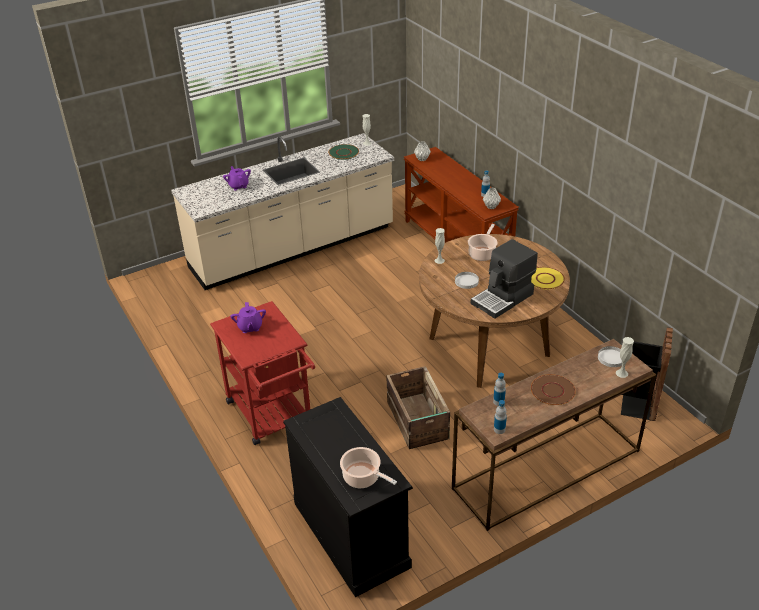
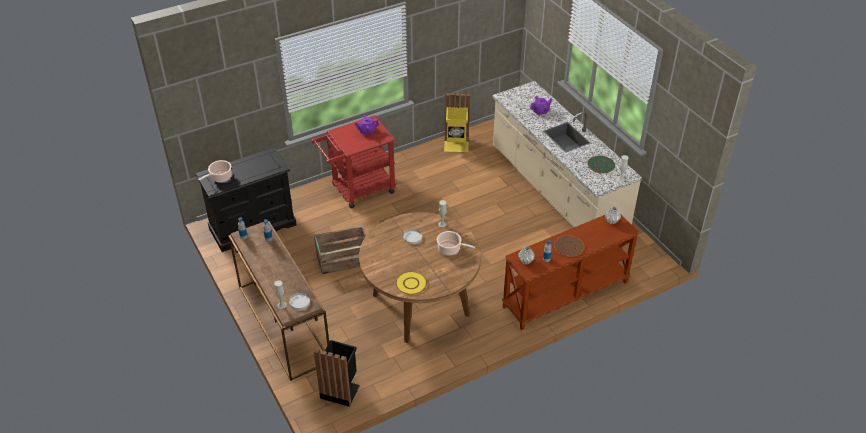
camera: 90 degrees right, 5 degrees up
(189, 325) = (456, 146): none -> yellow trash can
(503, 299) = (387, 256): coffee machine -> none
(553, 390) = (272, 266): brown plate -> brown plate (569, 246)

